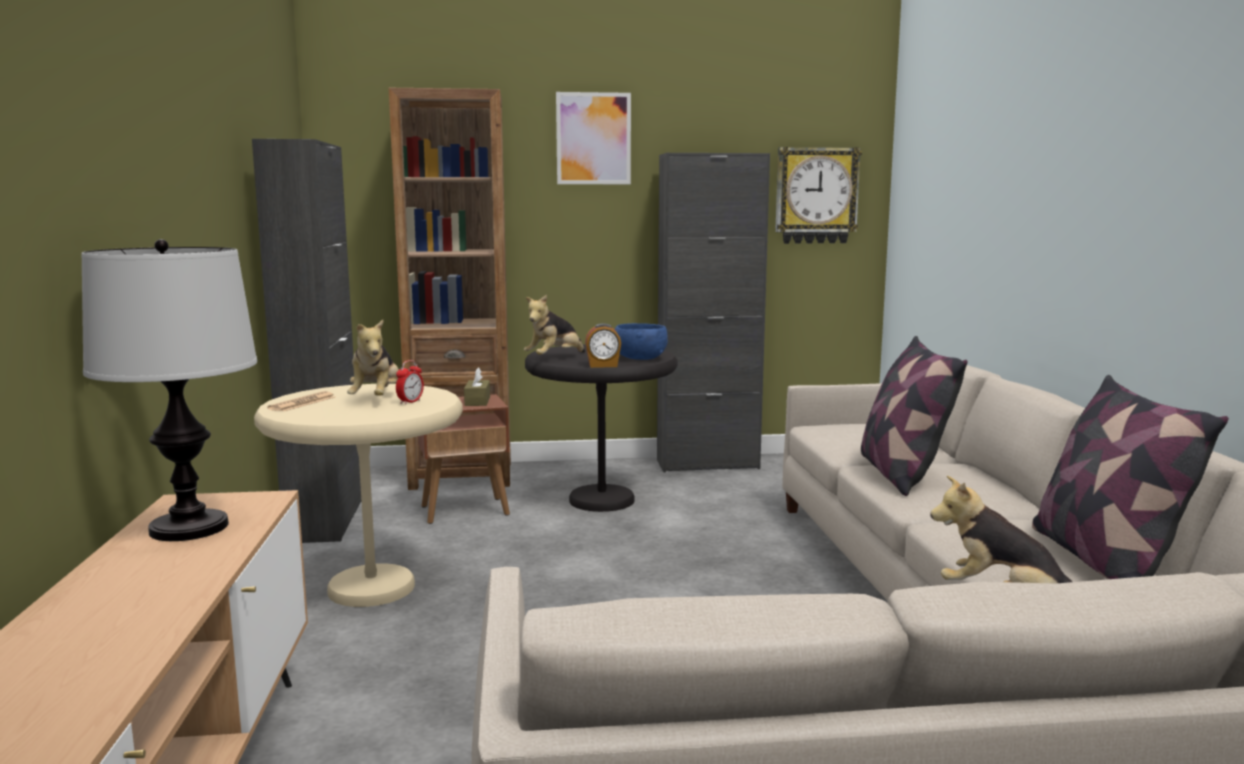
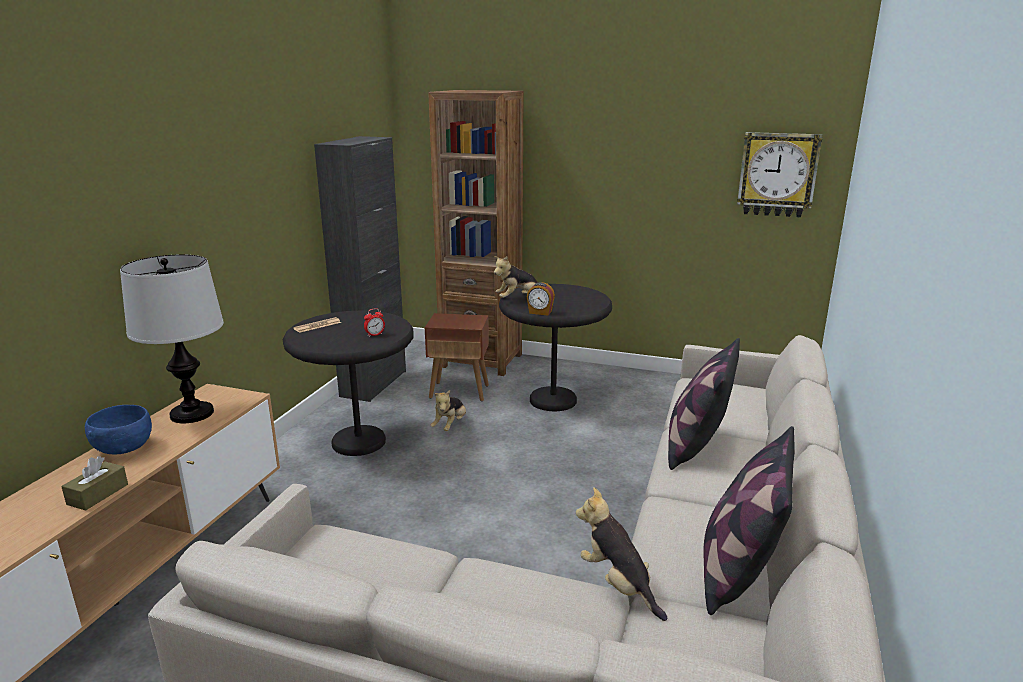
camera: 25 degrees right, 10 degrees up
(371, 588) = (359, 442): beige side table -> black side table
(376, 398) = (360, 328): plush toy -> plush toy (450, 425)
(477, 401) = (468, 321): brown tissue box -> brown tissue box (98, 494)
(593, 138) = (591, 122): picture -> none
(639, 359) = (575, 308): blue bowl -> blue bowl (123, 448)
(707, 464) = (659, 381): black cabinet -> none

